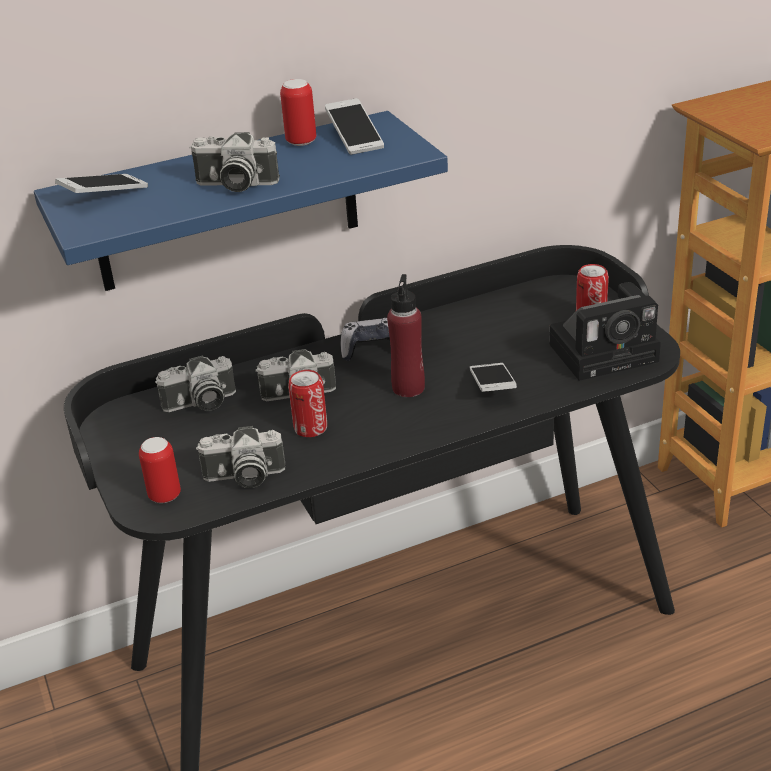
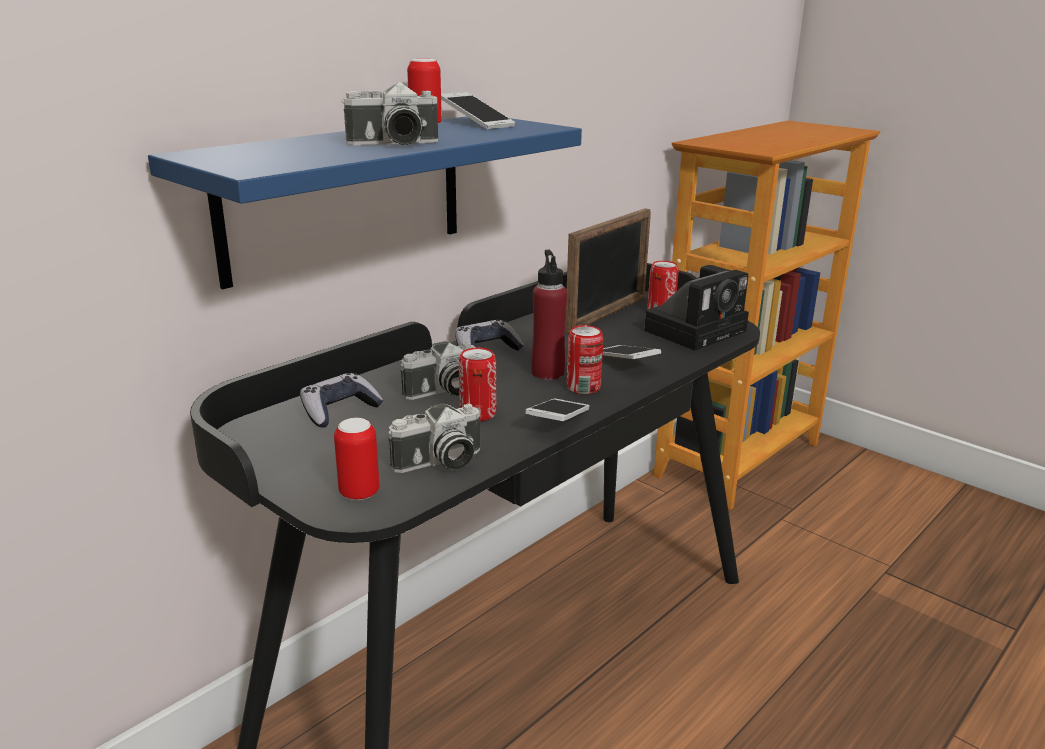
camera: 25 degrees left, 10 degrees down
(104, 195) = (247, 153): phone -> phone (558, 422)
(200, 404) = (339, 410): camera -> game controller
(427, 412) = (583, 387): none -> can
(529, 315) = (607, 314): none -> picture frame

